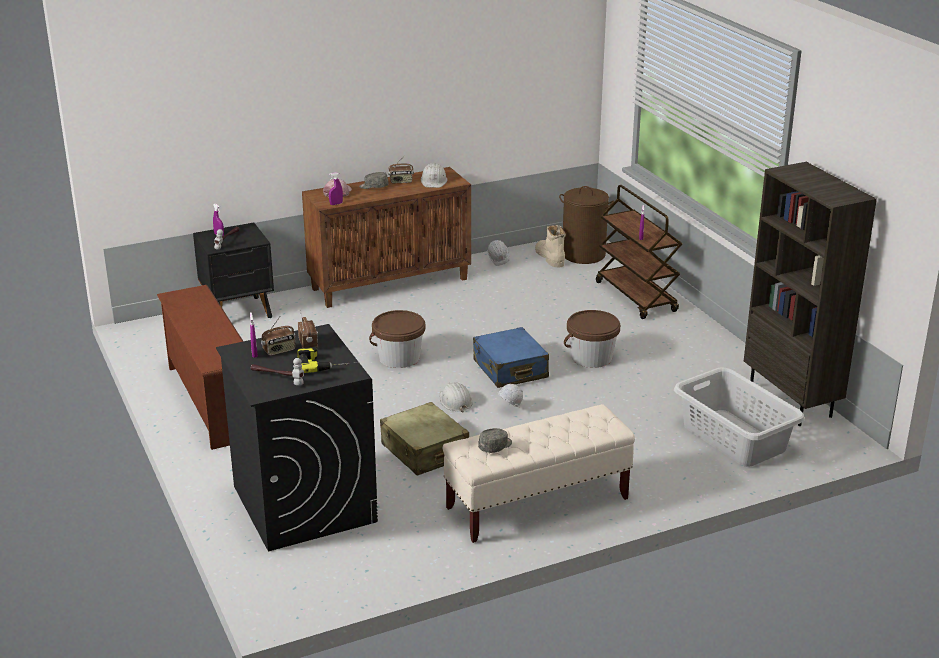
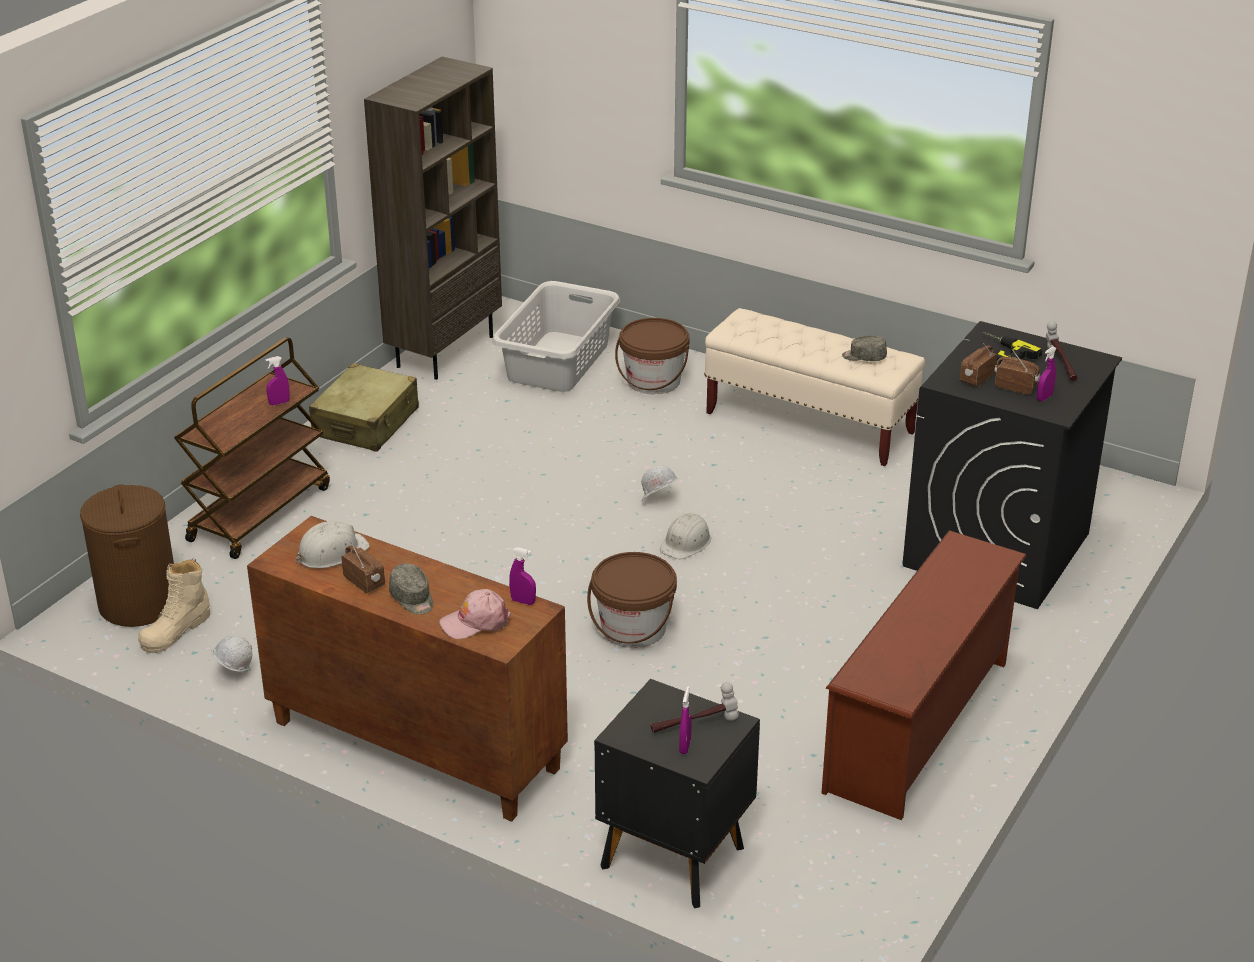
camera: 125 degrees left, 5 degrees up
(425, 451) = (810, 519): beige suitcase -> beige suitcase (366, 423)
(510, 369) = (566, 534): blue suitcase -> none
(591, 358) = (473, 490): brown bucket -> brown bucket (653, 381)

